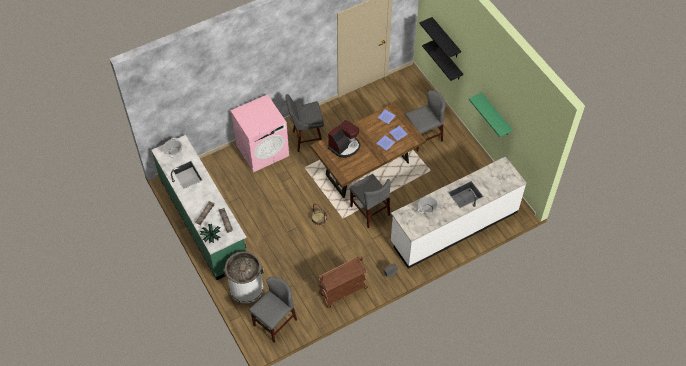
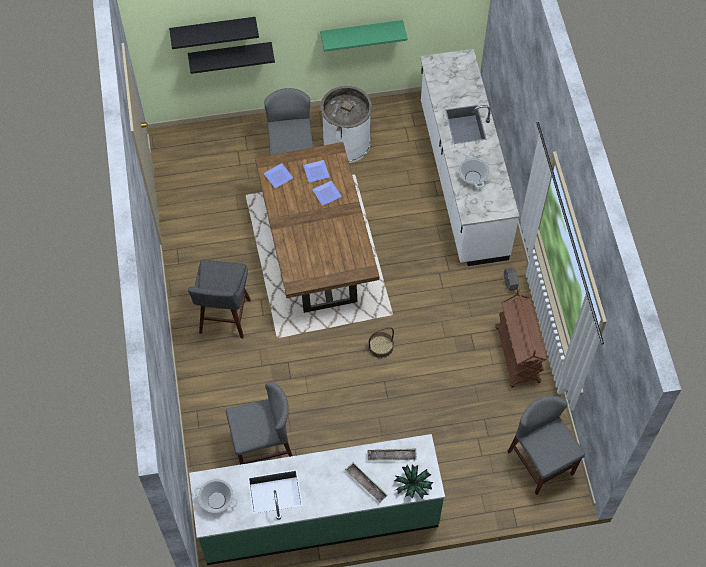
camera: 70 degrees left, 5 degrees up
(246, 288) = (467, 486): white trash can -> white trash can (346, 143)
(263, 150) = (217, 388): pink washing machine -> none
(344, 146) = (309, 249): coffee machine -> none
(370, 210) = (393, 274): grey chair -> grey chair (263, 446)

